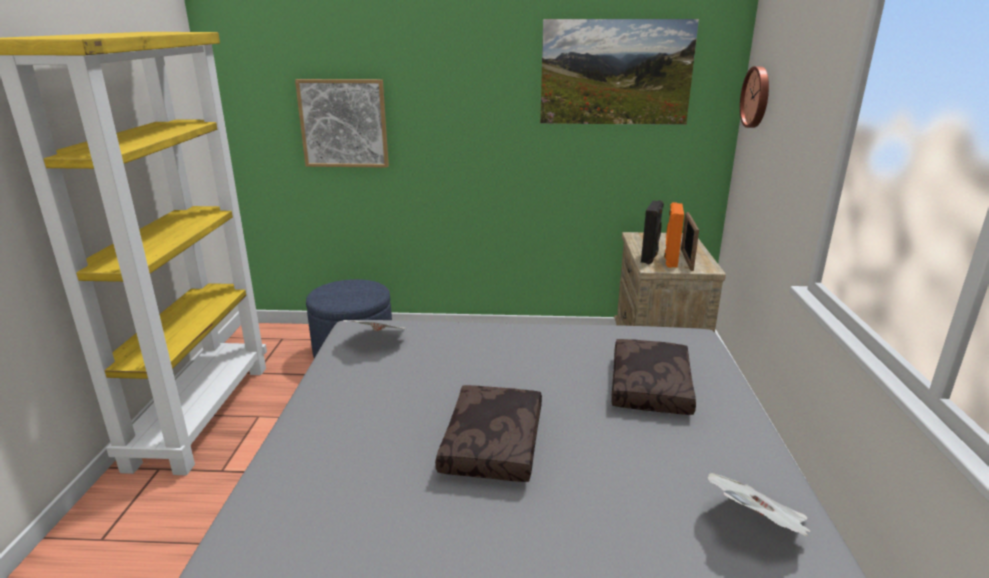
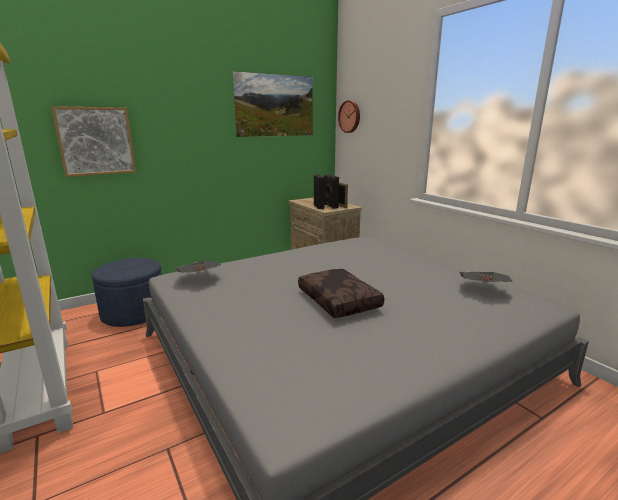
camera: 35 degrees left, 5 degrees down
(652, 388) = (375, 260): brown pillow -> none
(670, 260) = (330, 206): orange speaker -> black speaker

